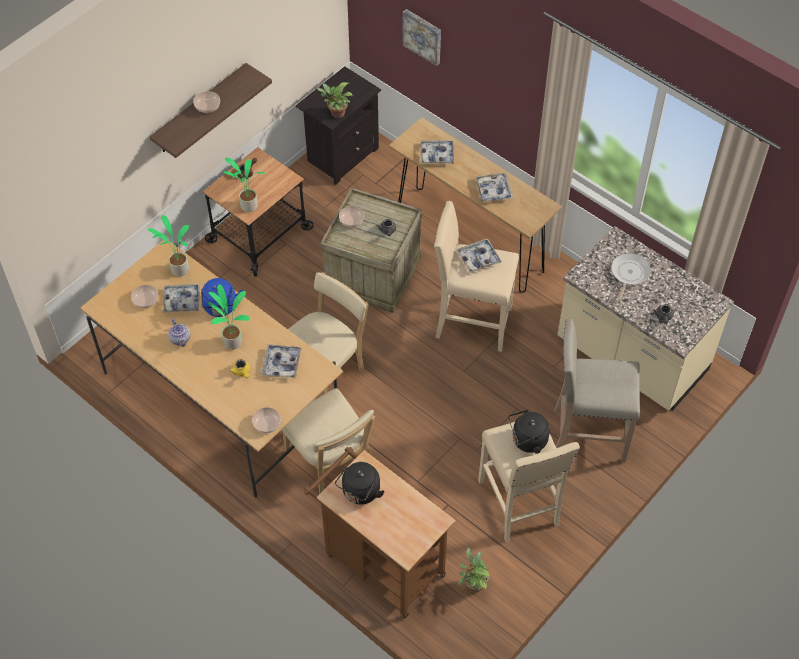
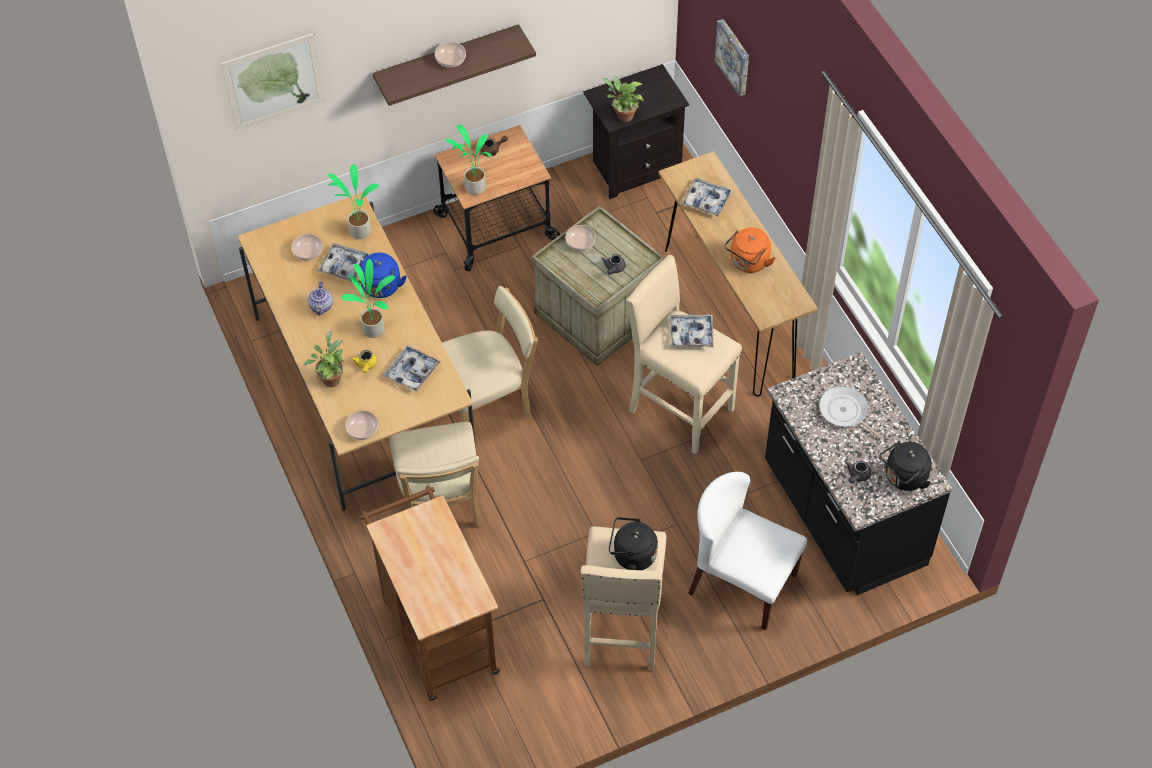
camera: 25 degrees right, 0 degrees up
(79, 167) = (274, 81): none -> picture
(360, 493) = (413, 539): black kettle -> black kettle (904, 478)
(473, 584) = (524, 695): potted plant -> potted plant (330, 378)
(493, 190) = (748, 263): tray -> orange kettle
(587, 434) = (742, 583): beige stool -> white chair
(629, 274) = (845, 412): frying pan -> frying pan turned 90 degrees counterclockwise
(631, 357) = (842, 516): beige counter -> black counter

